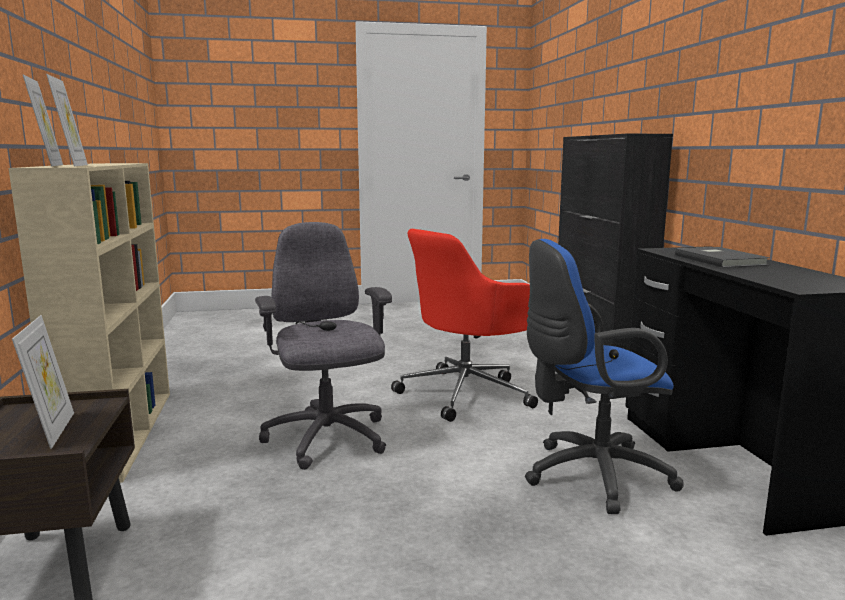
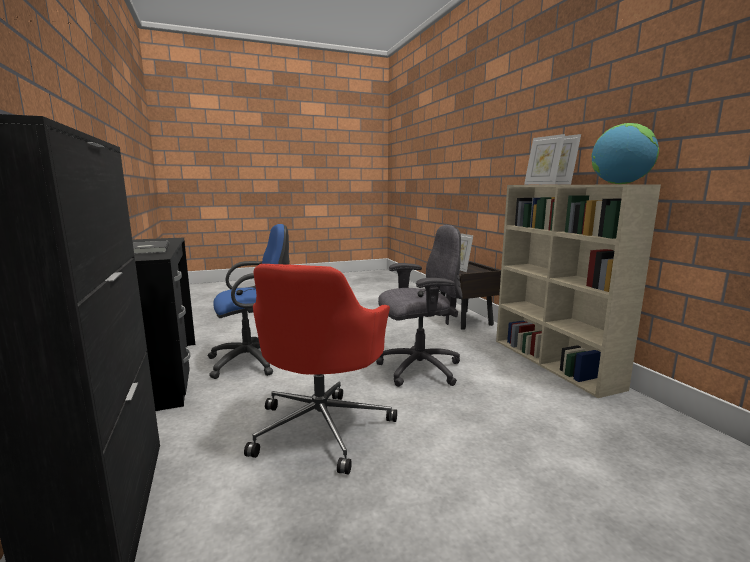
camera: 170 degrees right, 0 degrees up
(118, 163) = (619, 184): none -> globe
(327, 439) = (418, 369): grey office chair -> grey office chair turned 75 degrees counterclockwise
(467, 393) = (322, 427): red office chair -> red office chair turned 150 degrees clockwise

